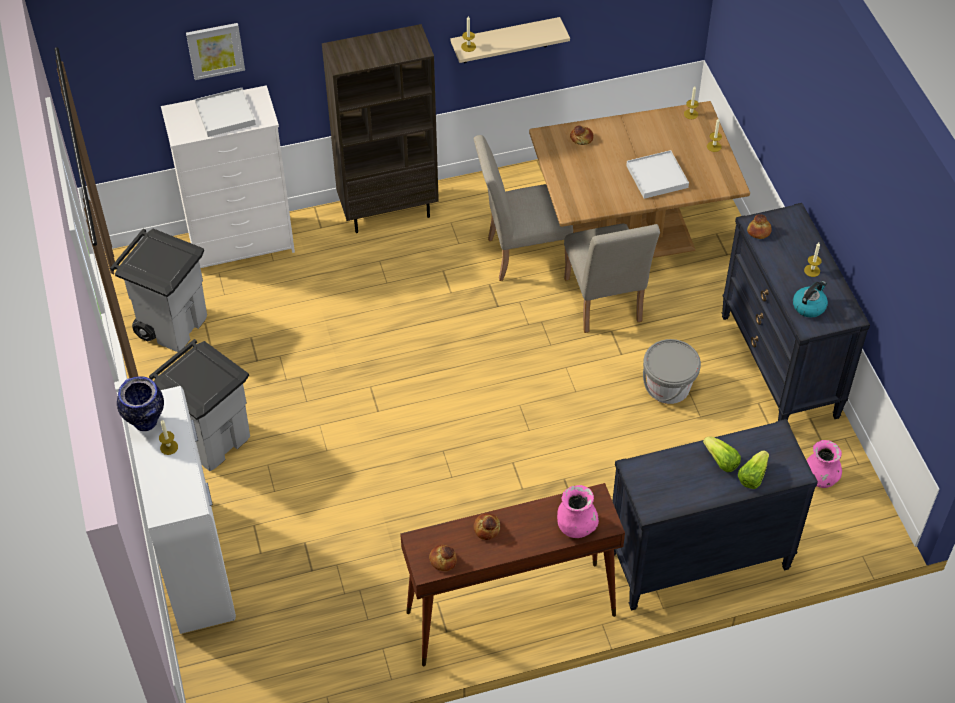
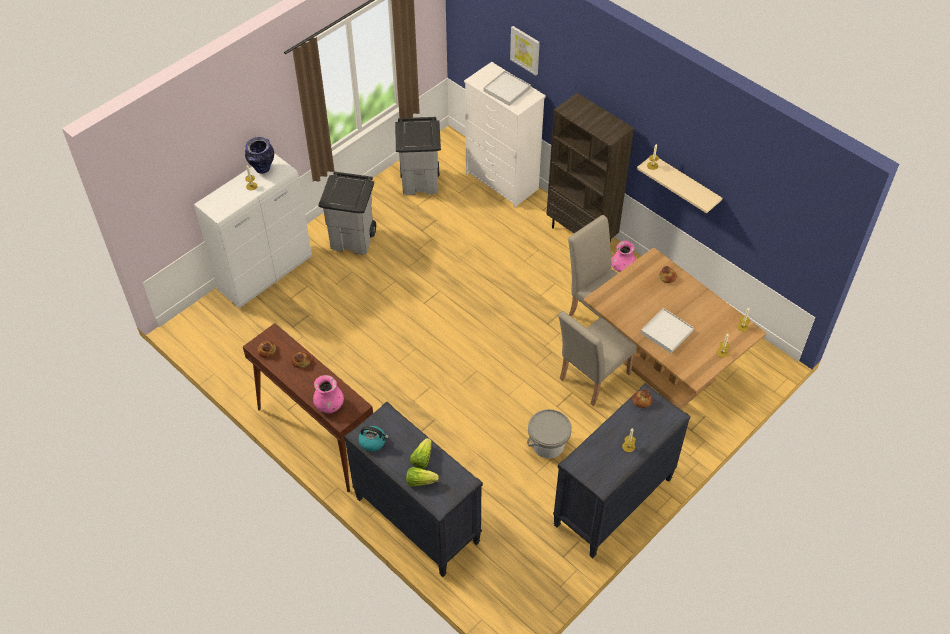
camera: 60 degrees right, 0 degrees up
(809, 306) = (593, 457): kettle -> kettle (373, 442)
(820, 478) = (532, 567): pink vase -> pink vase (622, 267)

